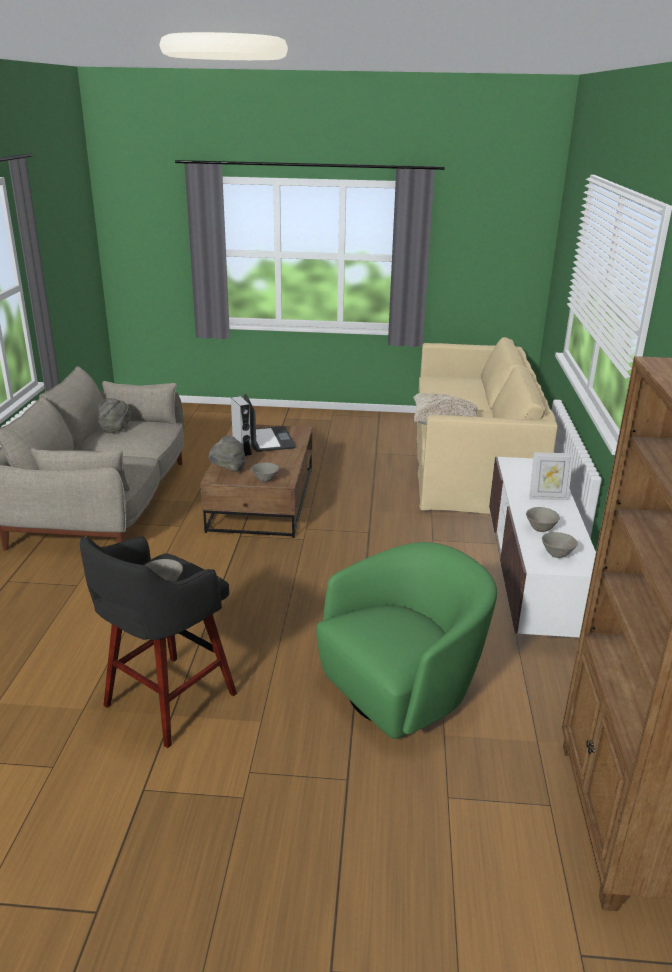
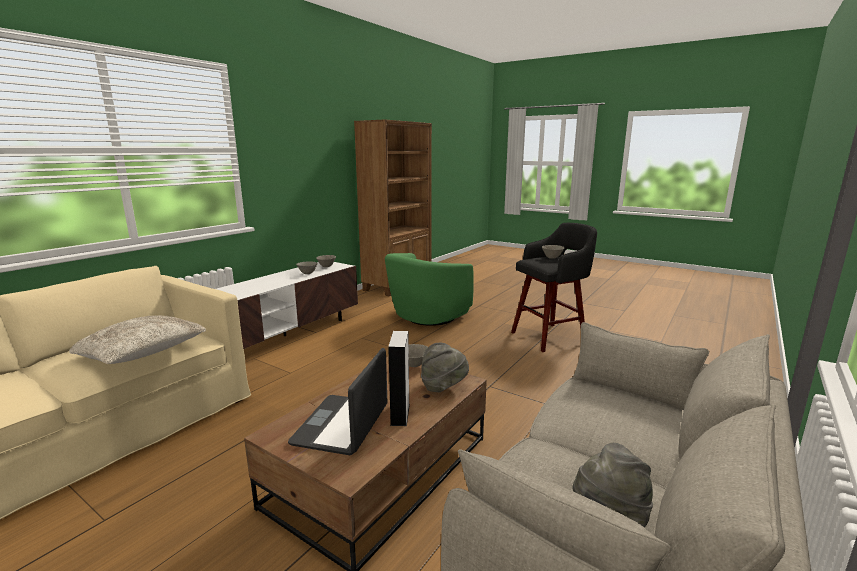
camera: 150 degrees left, 10 degrees down
(403, 689) = (427, 318): green armchair -> green armchair turned 45 degrees counterclockwise
(547, 497) = (262, 282): picture frame -> none

